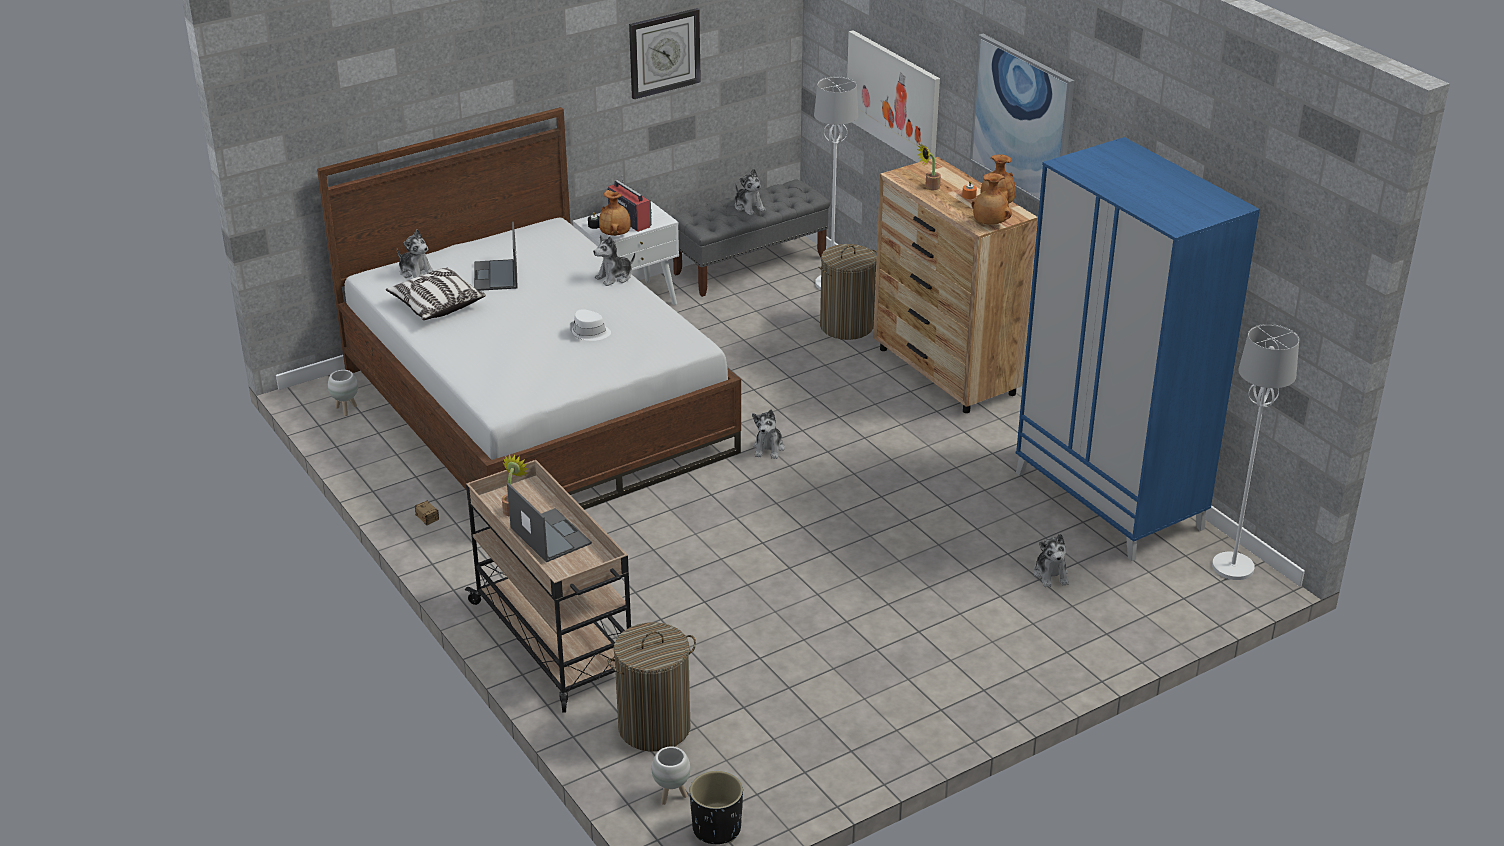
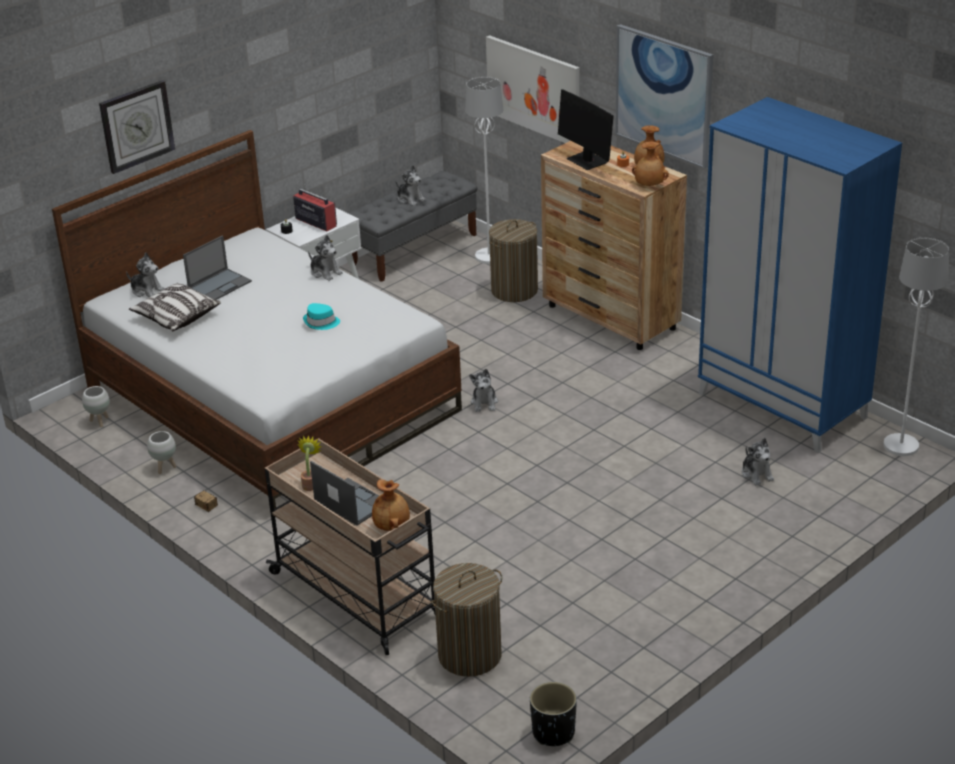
camera: 10 degrees left, 0 degrees up
(496, 276) = (220, 285): laptop -> laptop turned 120 degrees counterclockwise
(589, 332) = (321, 323): white hat -> turquoise hat
(615, 277) = (325, 272): plush toy -> plush toy turned 90 degrees counterclockwise
(616, 234) = (308, 236): brown vase -> brown vase (392, 526)
(664, 53) = (329, 72): wall clock -> wall clock (136, 126)
(672, 796) = (505, 711): white planter -> white planter (165, 468)
(929, 187) = (587, 161): potted plant -> monitor

